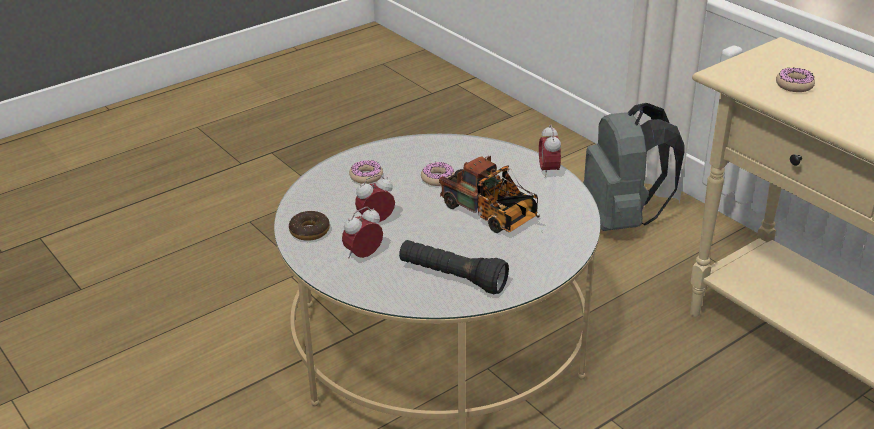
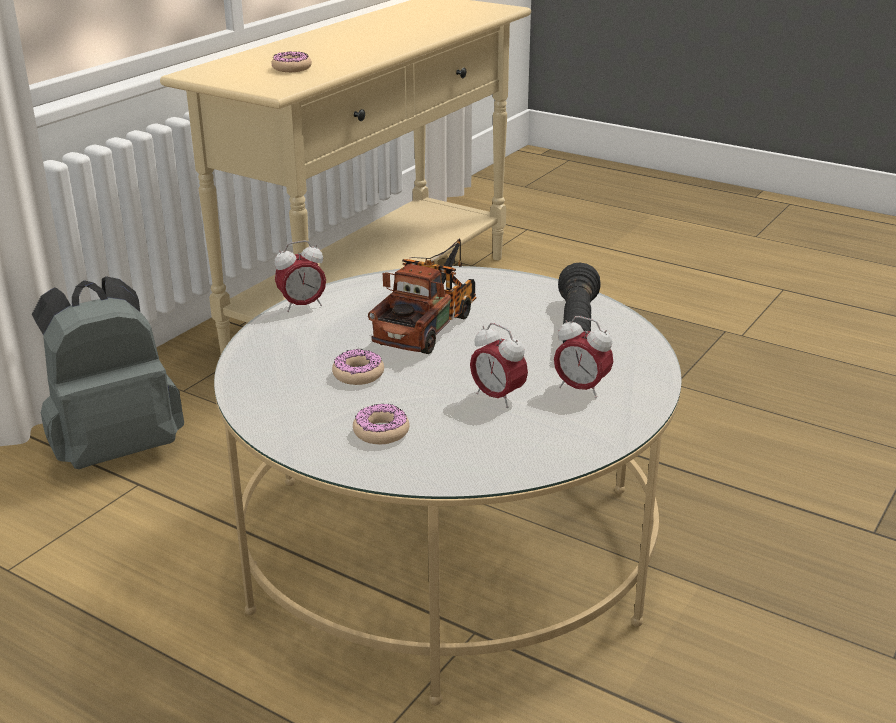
camera: 110 degrees left, 5 degrees down
(309, 231) = (559, 443): donut -> none

